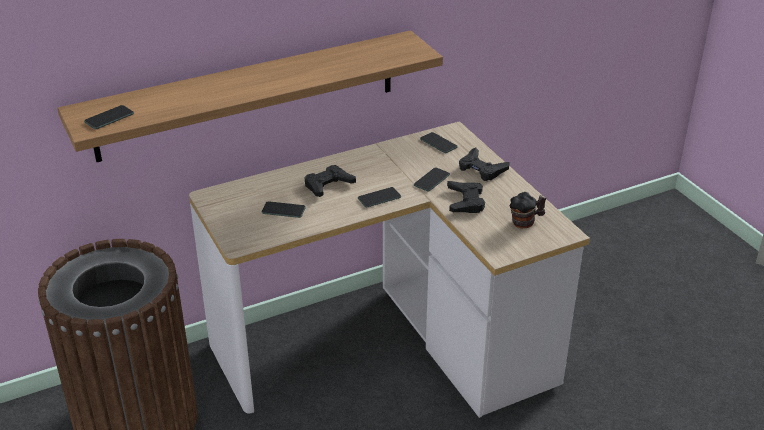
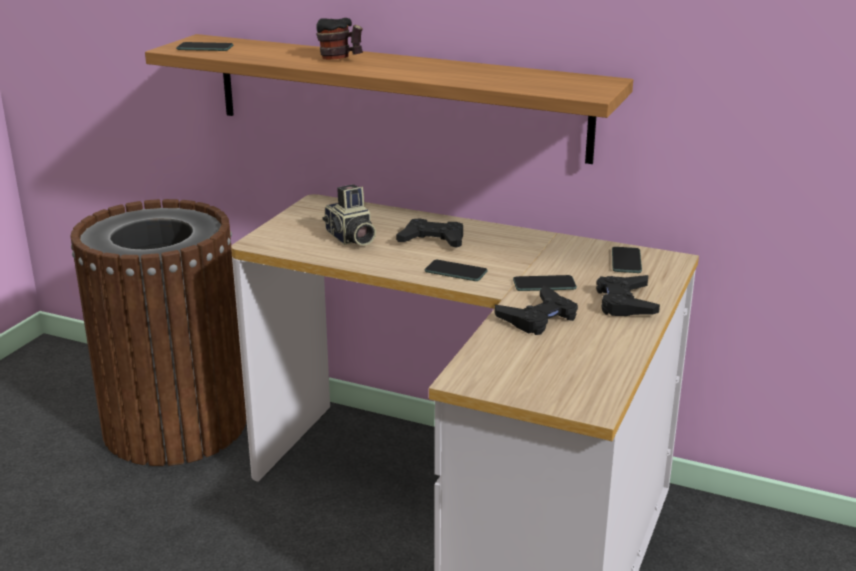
camera: 50 degrees right, 10 degrees down
(283, 210) = (350, 238): phone -> camera
(526, 222) = (565, 370): mug -> mug (339, 59)

